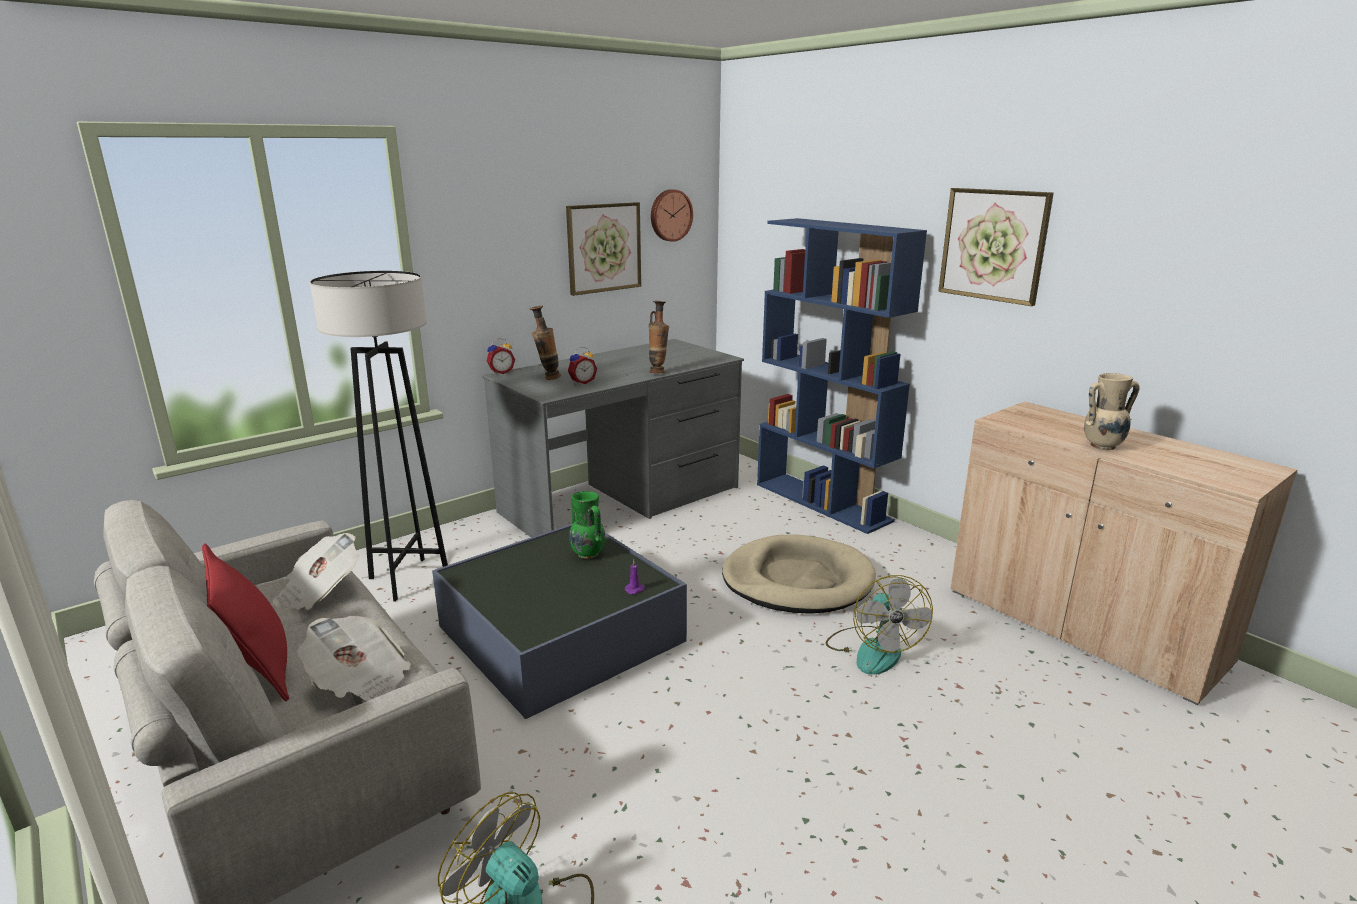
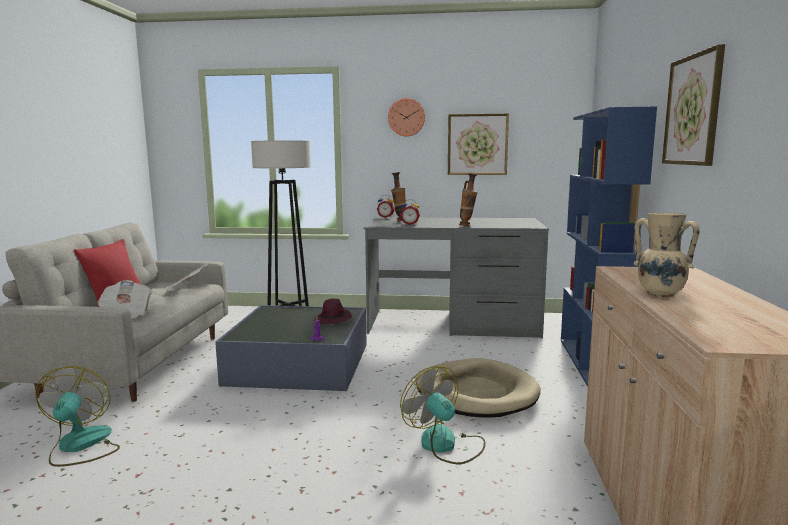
camera: 45 degrees right, 10 degrees down
(588, 554) = (333, 320): green vase -> purple hat
(670, 215) = (539, 124): wall clock -> wall clock (406, 117)
(873, 649) = (445, 445): fan -> fan turned 105 degrees clockwise

